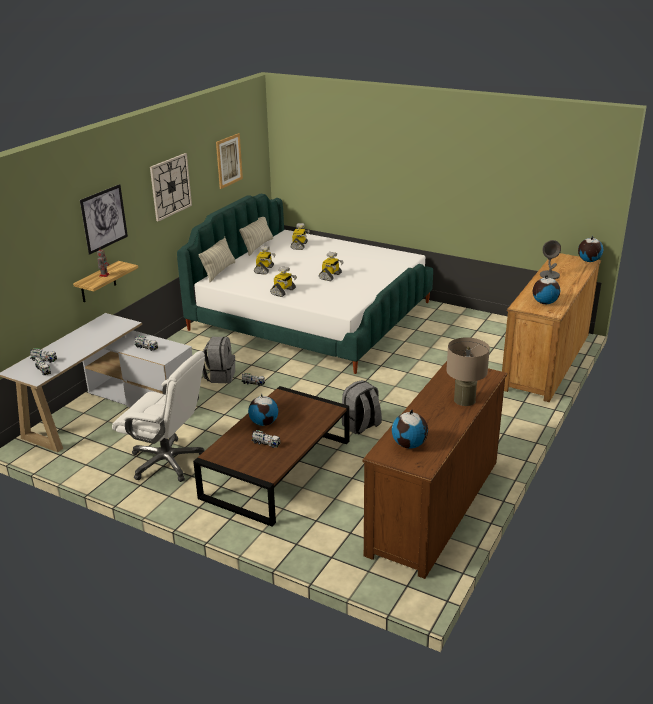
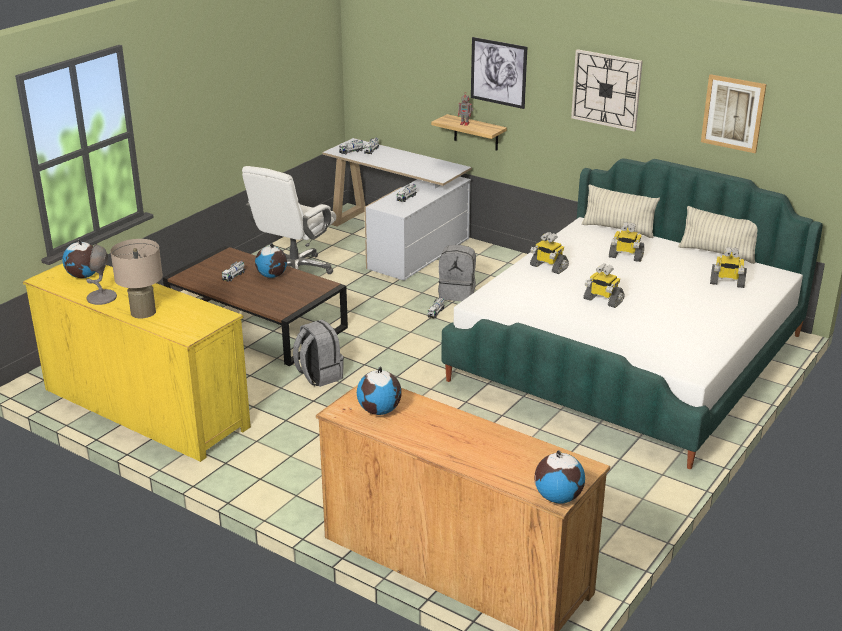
camera: 95 degrees right, 0 degrees up
(434, 506) = (145, 408): brown dresser -> yellow dresser
(549, 275) = (491, 437): grey table lamp -> grey table lamp (101, 298)

